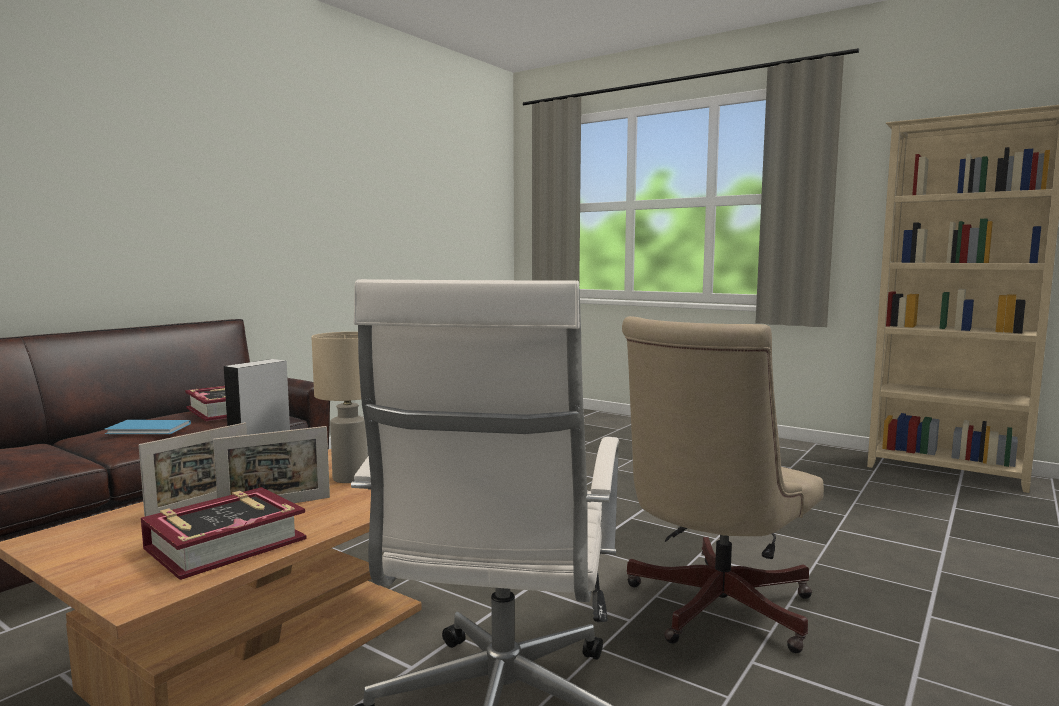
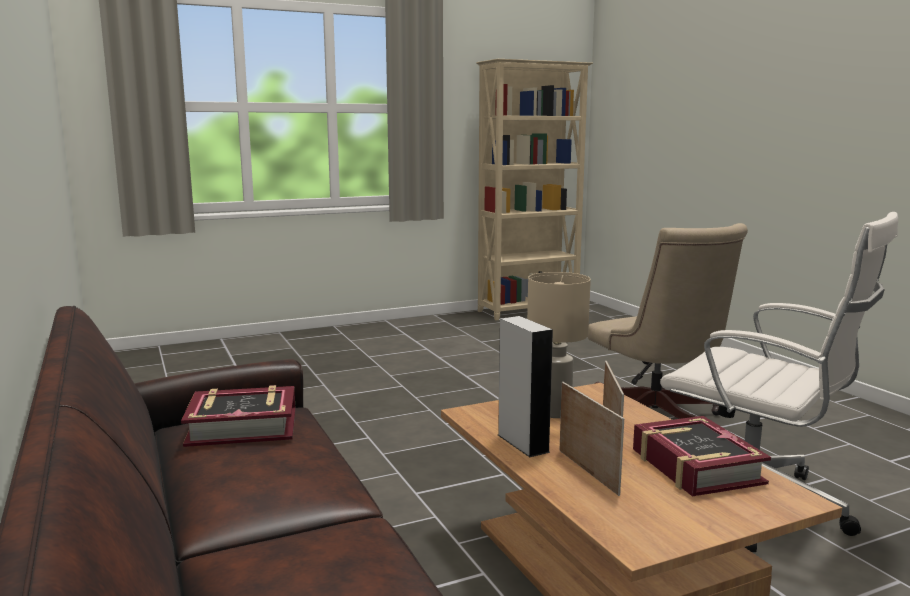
camera: 60 degrees left, 5 degrees up
(149, 429) = (285, 470): blue book -> none

